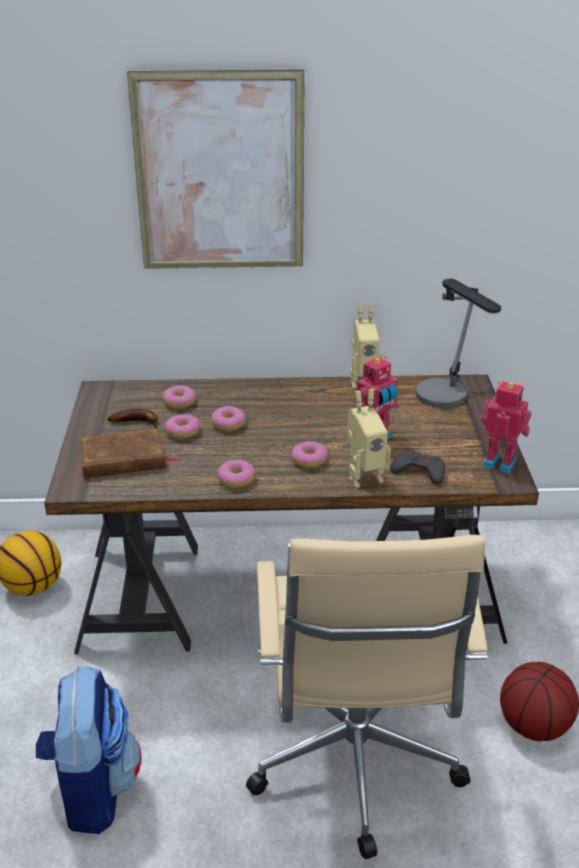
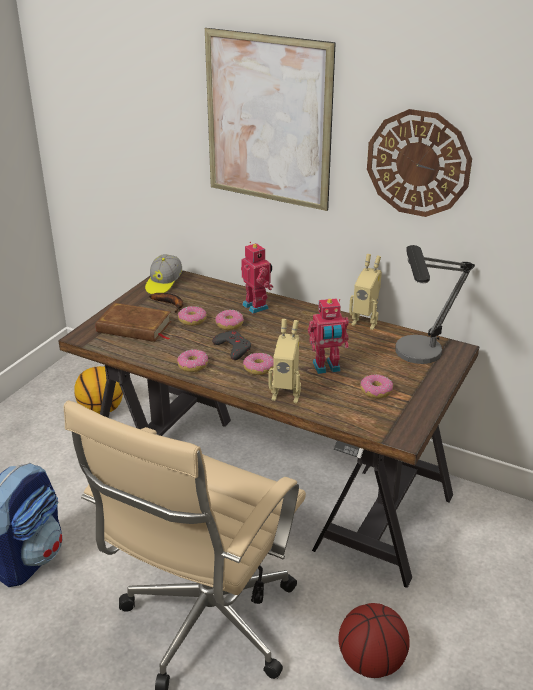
camera: 30 degrees right, 0 degrees up
(104, 401) = (163, 283): none -> cap
(179, 402) = (212, 299): donut -> donut (376, 391)
(409, 192) = (418, 163): none -> wall clock
(419, 471) = (334, 404): grey game controller -> grey game controller (233, 348)
(500, 462) = (410, 419): toy robot -> toy robot (257, 306)

